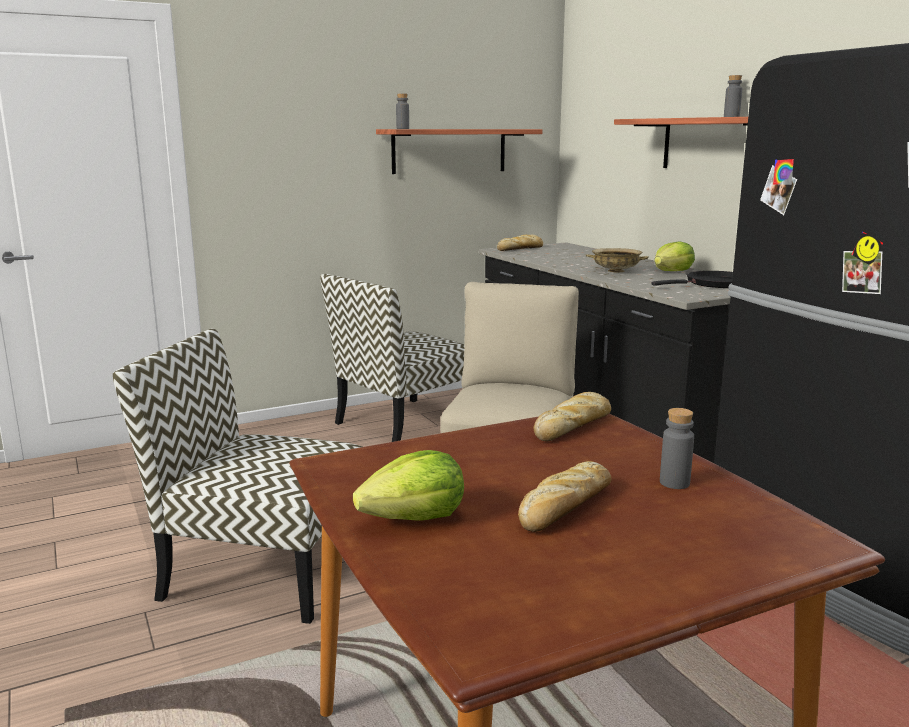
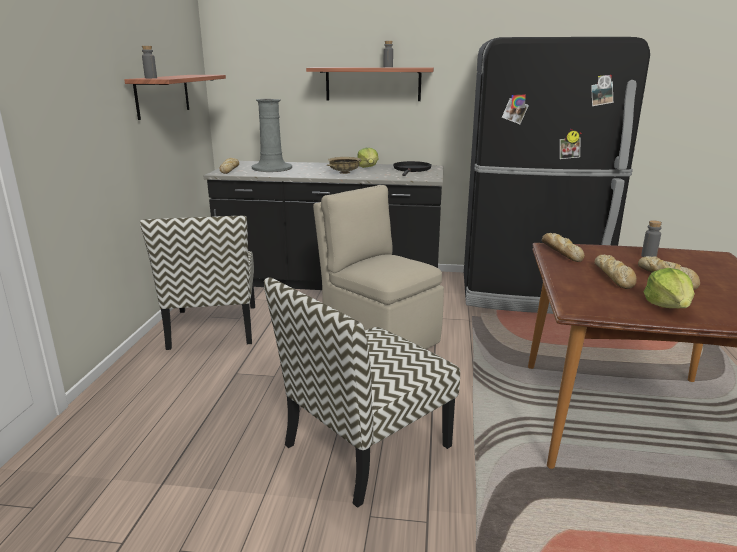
camera: 55 degrees left, 5 degrees up
(505, 470) = (614, 277): none -> bread
(564, 254) = (271, 168): none -> grey vase

